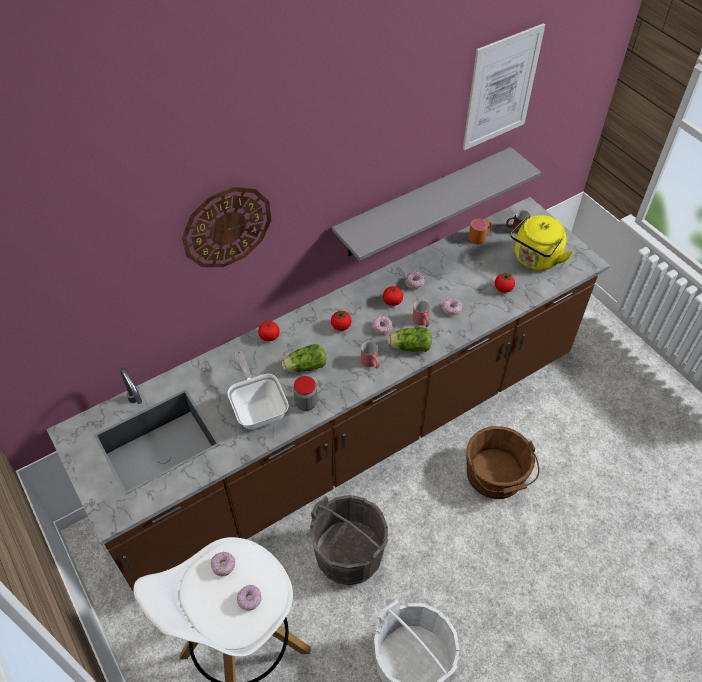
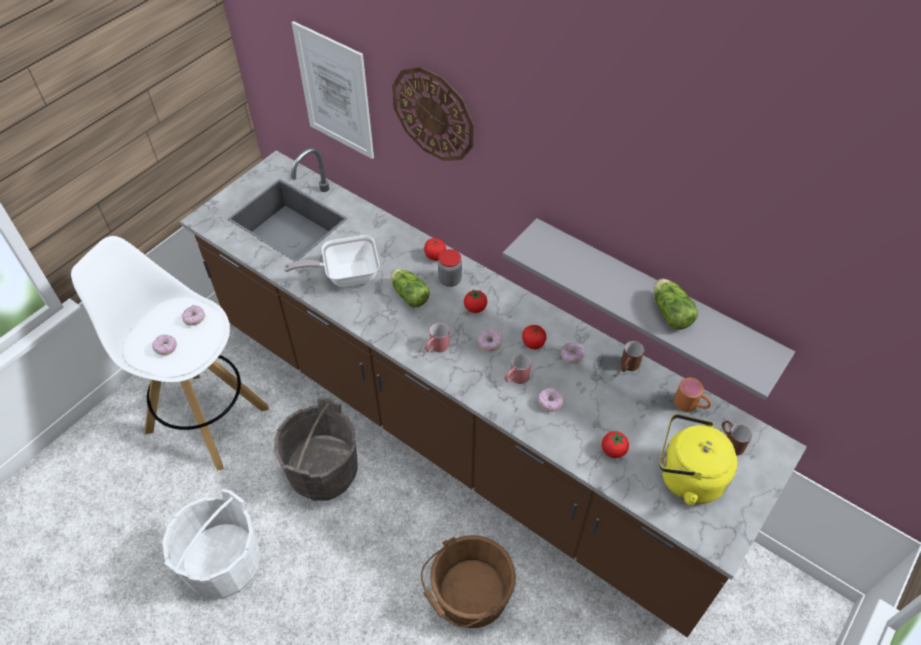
camera: 70 degrees right, 0 degrees up
(258, 408) = (345, 275): frying pan -> frying pan turned 150 degrees counterclockwise
(306, 403) = (364, 309): jar -> jar (450, 280)
(408, 347) = (474, 375): lettuce -> lettuce (669, 311)
(436, 256) = (627, 367): none -> brown mug
(501, 88) = (794, 257): picture -> picture (335, 92)

